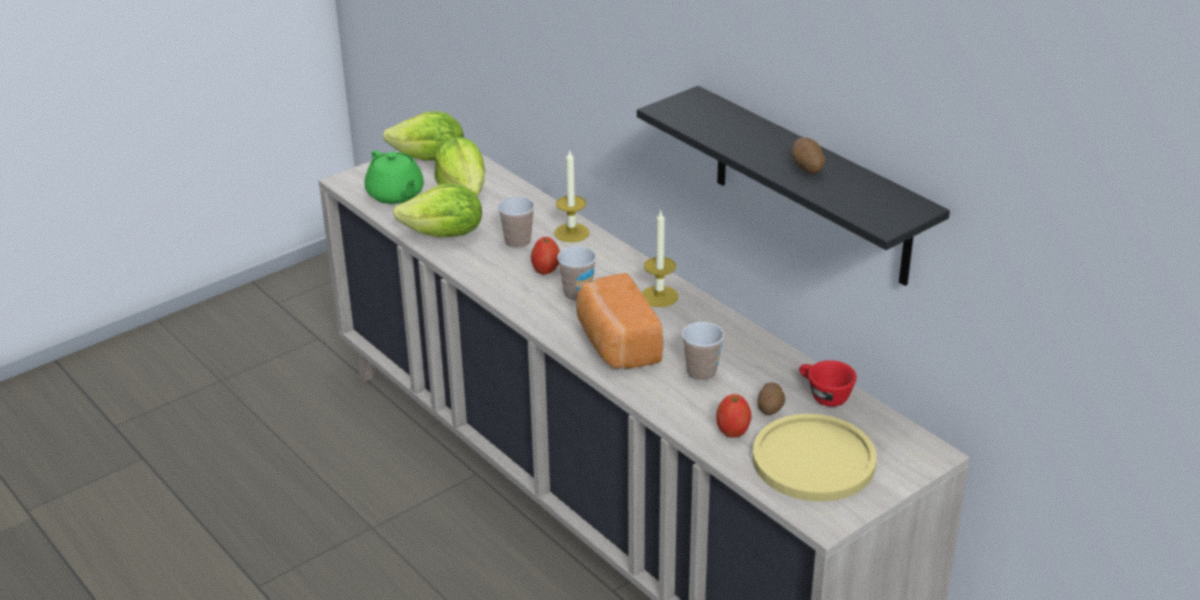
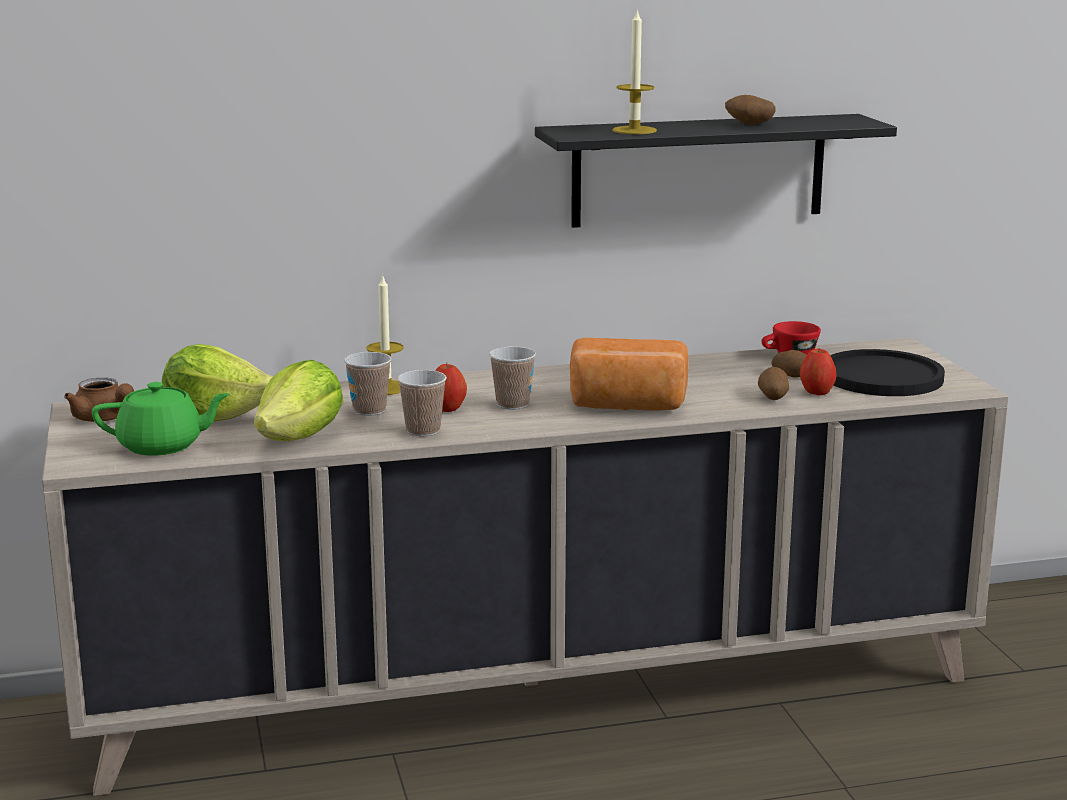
camera: 65 degrees left, 15 degrees down
(430, 159) = (104, 419): lettuce -> brown teapot
(659, 296) = (559, 378): candle -> candle (634, 130)
(697, 411) = (772, 398): none -> potato
(701, 373) = (711, 386): cup -> cup (423, 431)
(813, 460) = (882, 377): yellow plate -> black plate

